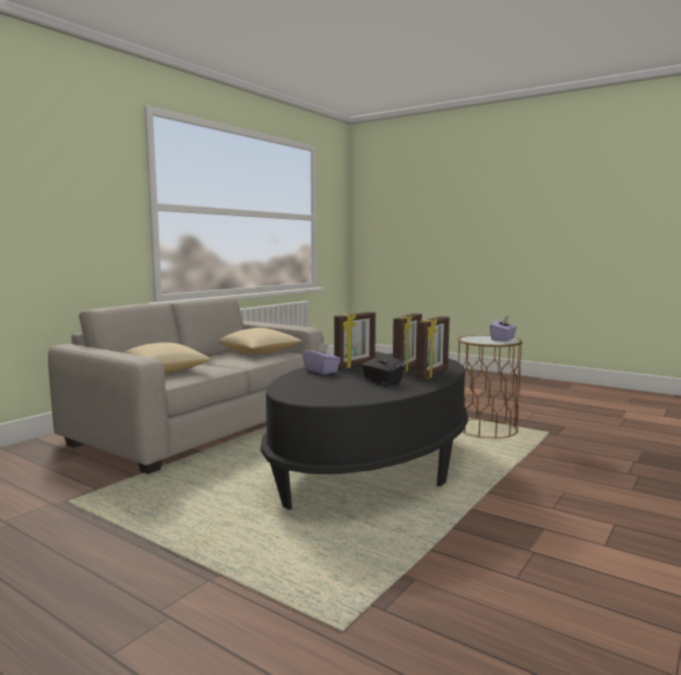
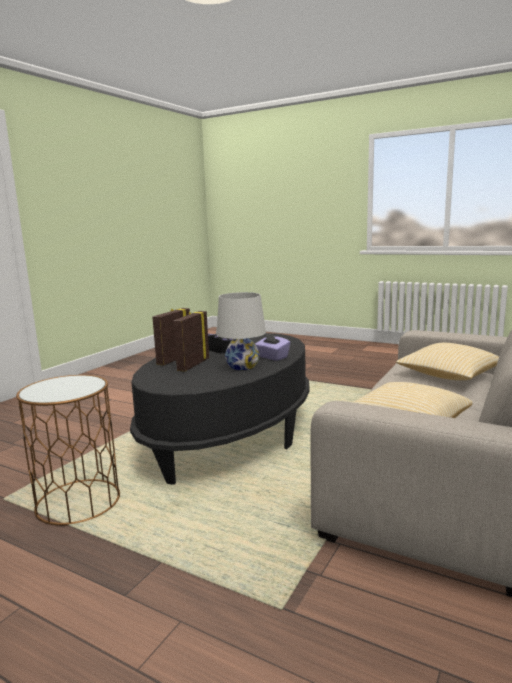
camera: 175 degrees right, 5 degrees up
(355, 365) = (242, 366): picture frame -> white table lamp
(503, 339) = (46, 386): purple tissue box -> none

